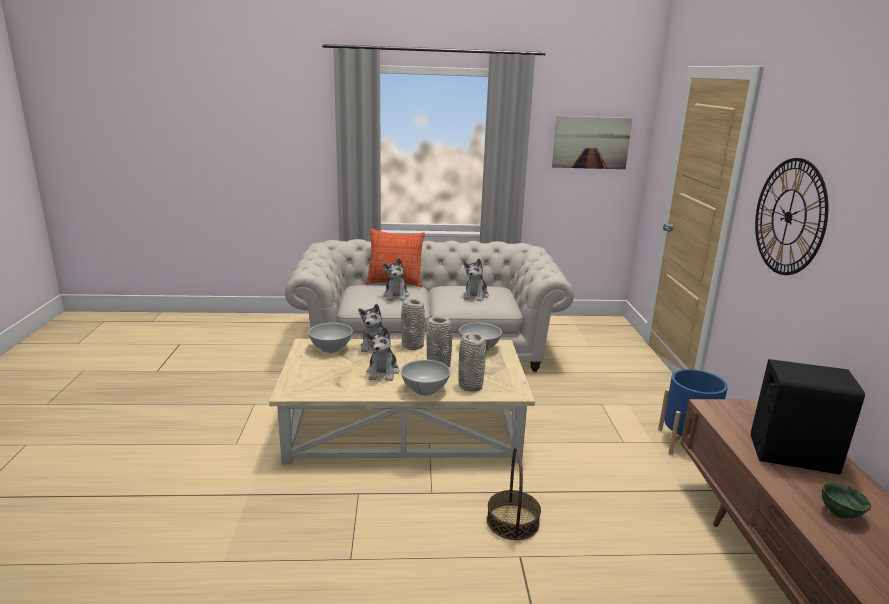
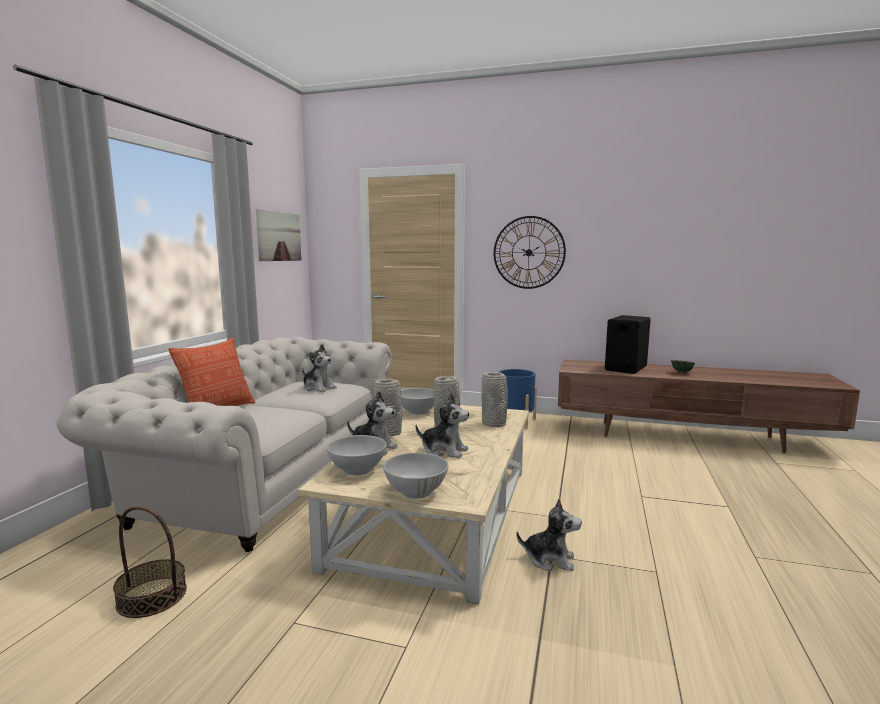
camera: 70 degrees left, 10 degrees down
(396, 296) = (269, 413): plush toy -> plush toy (549, 559)
(425, 390) = (493, 439): white bowl -> white bowl (415, 491)
(513, 521) = (600, 491): basket -> basket (152, 597)

